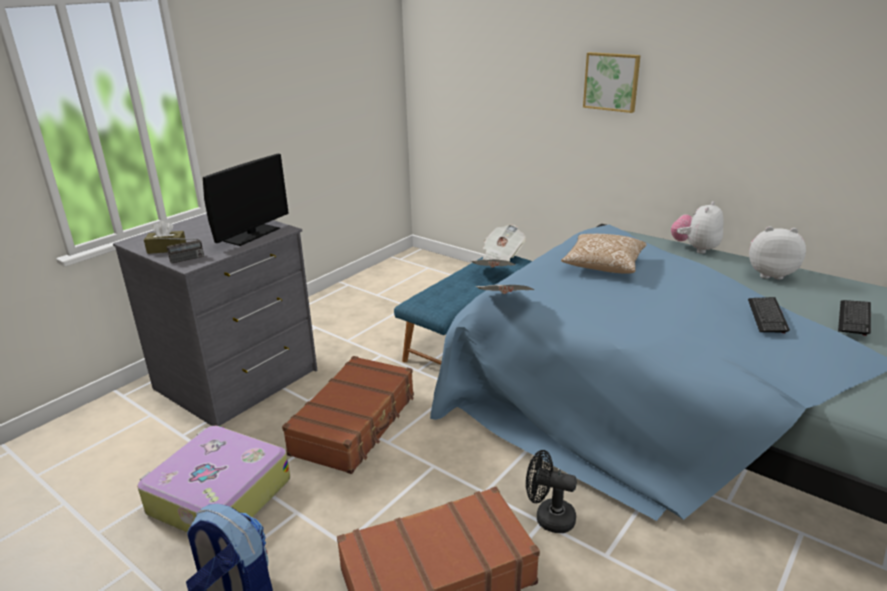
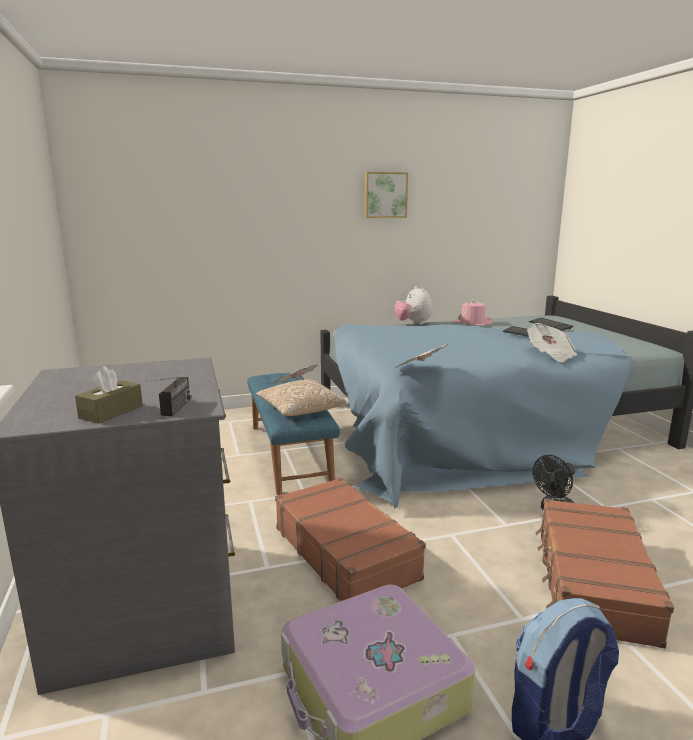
camera: 55 degrees left, 10 degrees down
(252, 234) = (175, 373): monitor -> none
(501, 255) = (269, 375): newspaper -> newspaper (550, 355)
(603, 265) = (405, 340): pillow -> pillow (300, 410)
(612, 81) = (311, 209): picture -> picture (385, 195)
(769, 274) = (472, 323): plush toy -> pink hat

